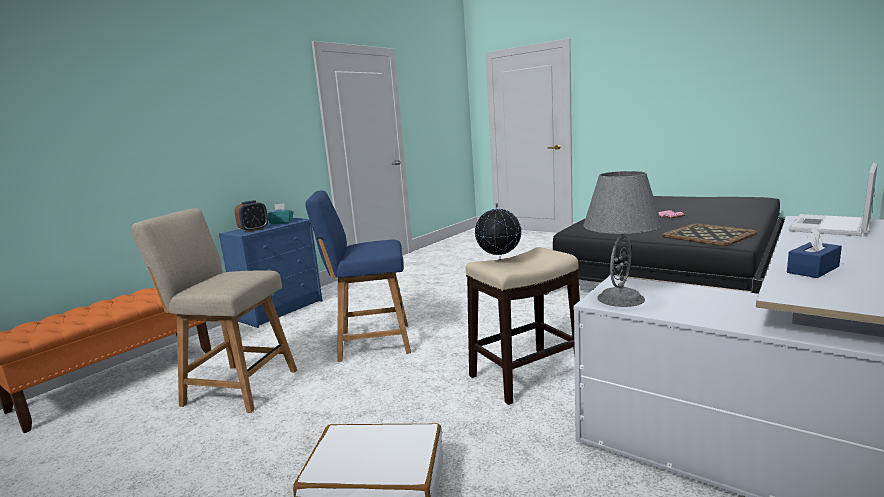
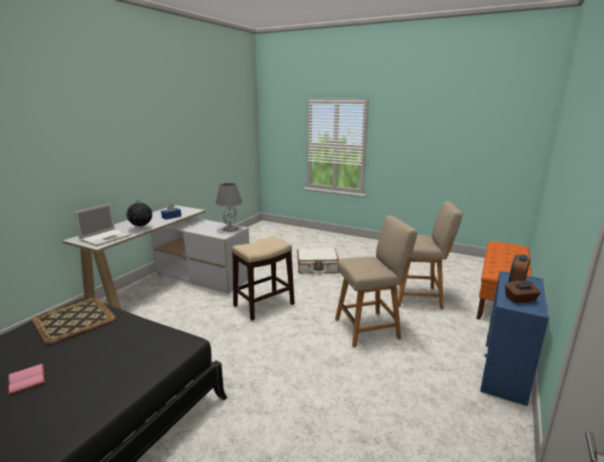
camera: 170 degrees right, 5 degrees up
(281, 222) = (520, 299): turquoise tissue box -> brown tissue box
(370, 342) = (370, 328): blue chair -> beige chair
(499, 260) = (273, 244): globe -> globe (141, 228)

